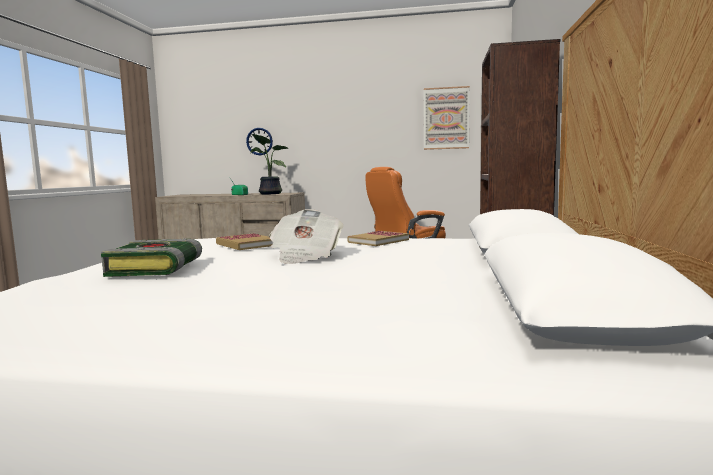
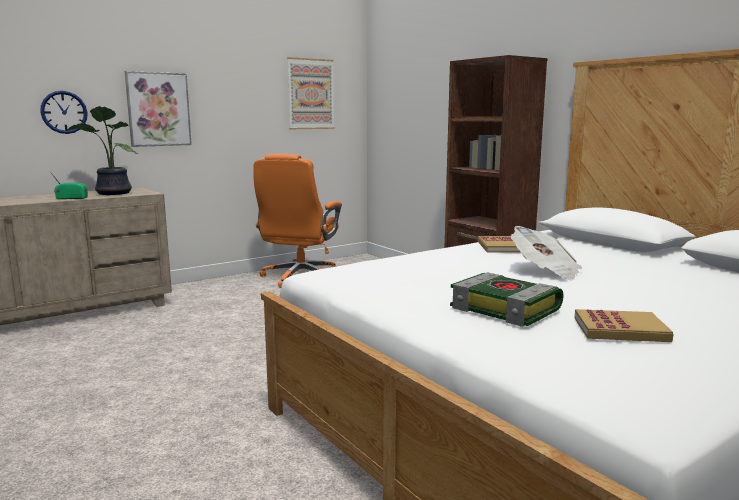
camera: 45 degrees left, 5 degrees up
(246, 244) = (453, 270): book -> book (620, 329)
(318, 137) = (158, 109): none -> picture

